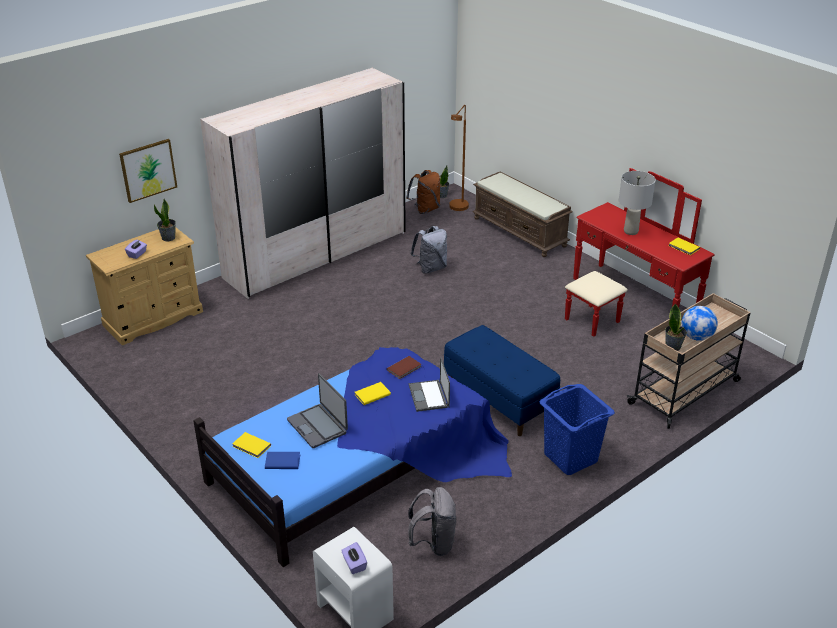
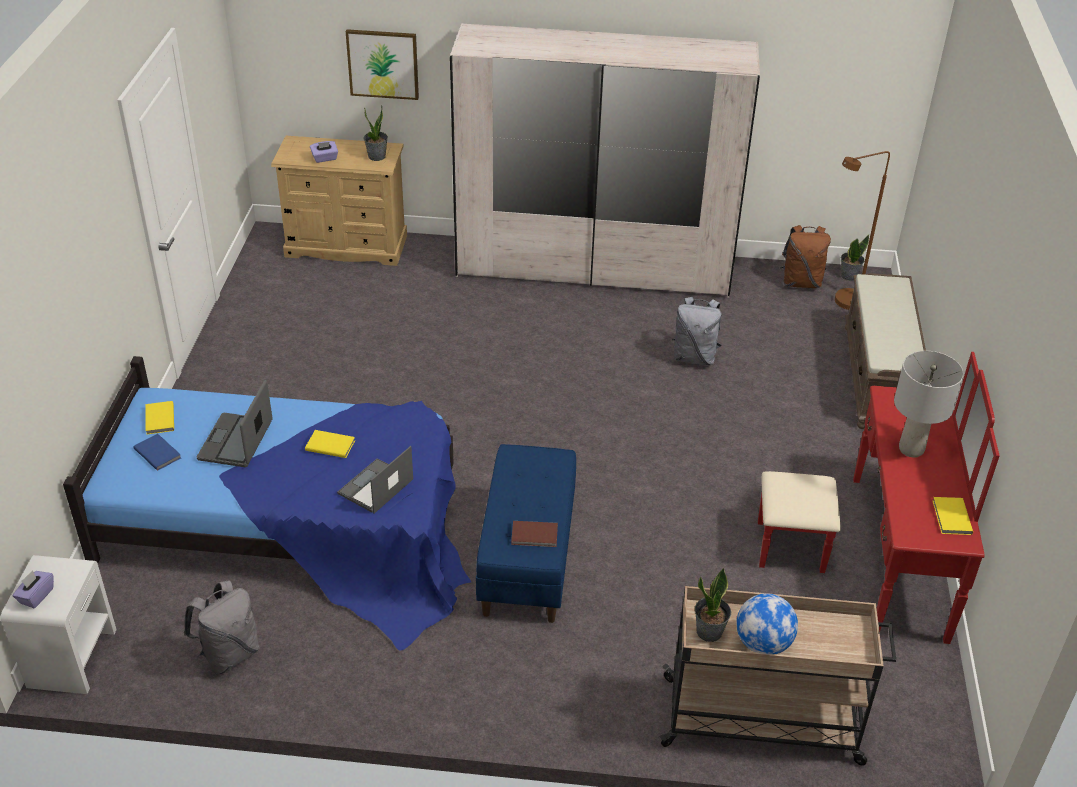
camera: 45 degrees right, 5 degrees up
(405, 368) = (403, 440): brown book -> brown book (535, 536)
(570, 458) = (496, 683): blue laundry basket -> none

